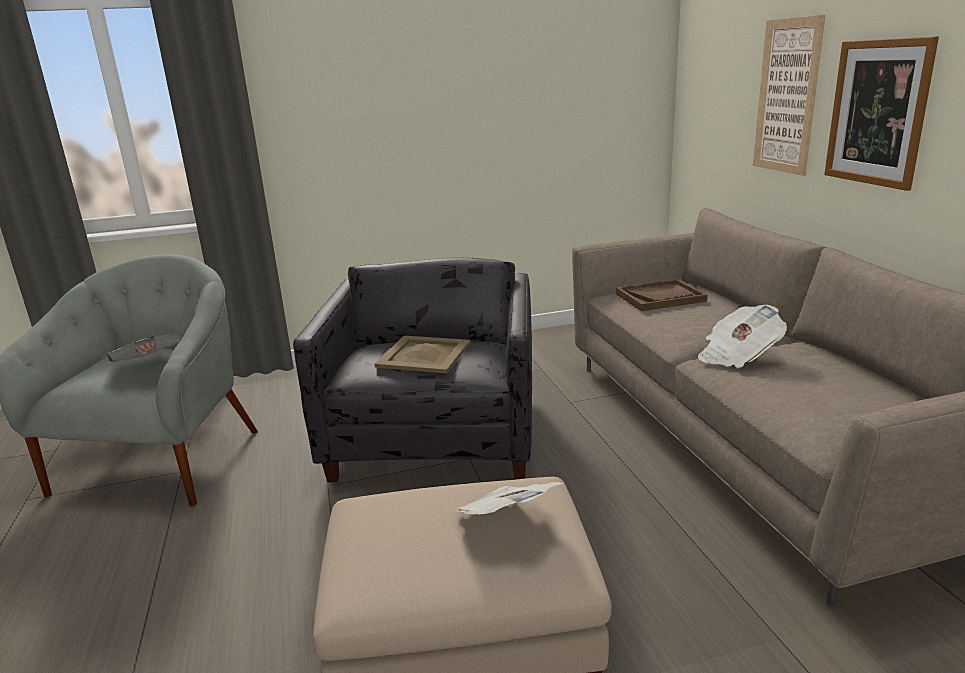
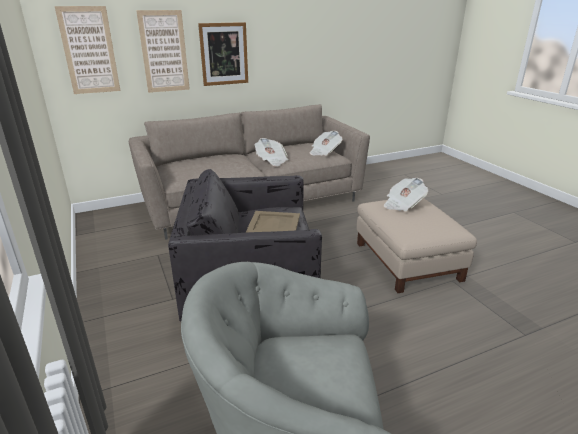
camera: 100 degrees left, 5 degrees up
(148, 367) = (317, 344): newspaper -> newspaper (324, 152)
(660, 297) = (190, 170): brown tray -> none
(713, 86) = (89, 51): none -> picture

